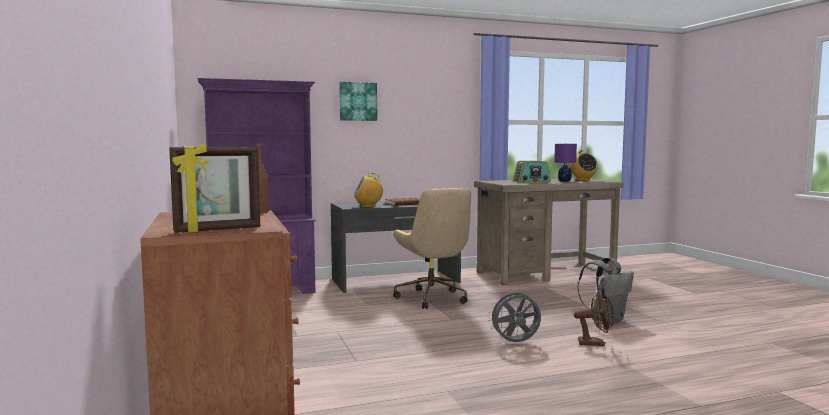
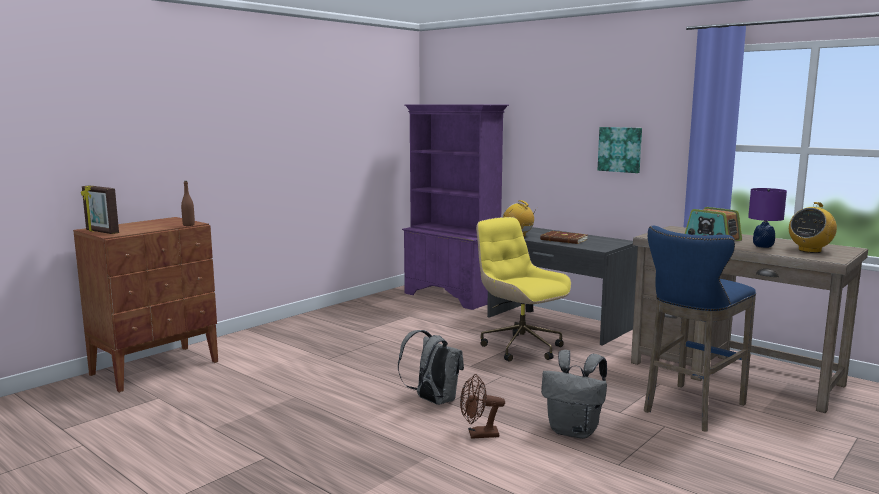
camera: 60 degrees right, 5 degrees up
(358, 101) = (555, 120): picture -> picture (620, 149)
(432, 299) = (520, 347): yellow office chair -> yellow office chair turned 105 degrees clockwise
(515, 343) = (433, 401): grey fan -> grey backpack
(591, 292) = (691, 409): none -> blue stool
(595, 343) = (478, 435): brown fan -> brown fan turned 105 degrees clockwise

